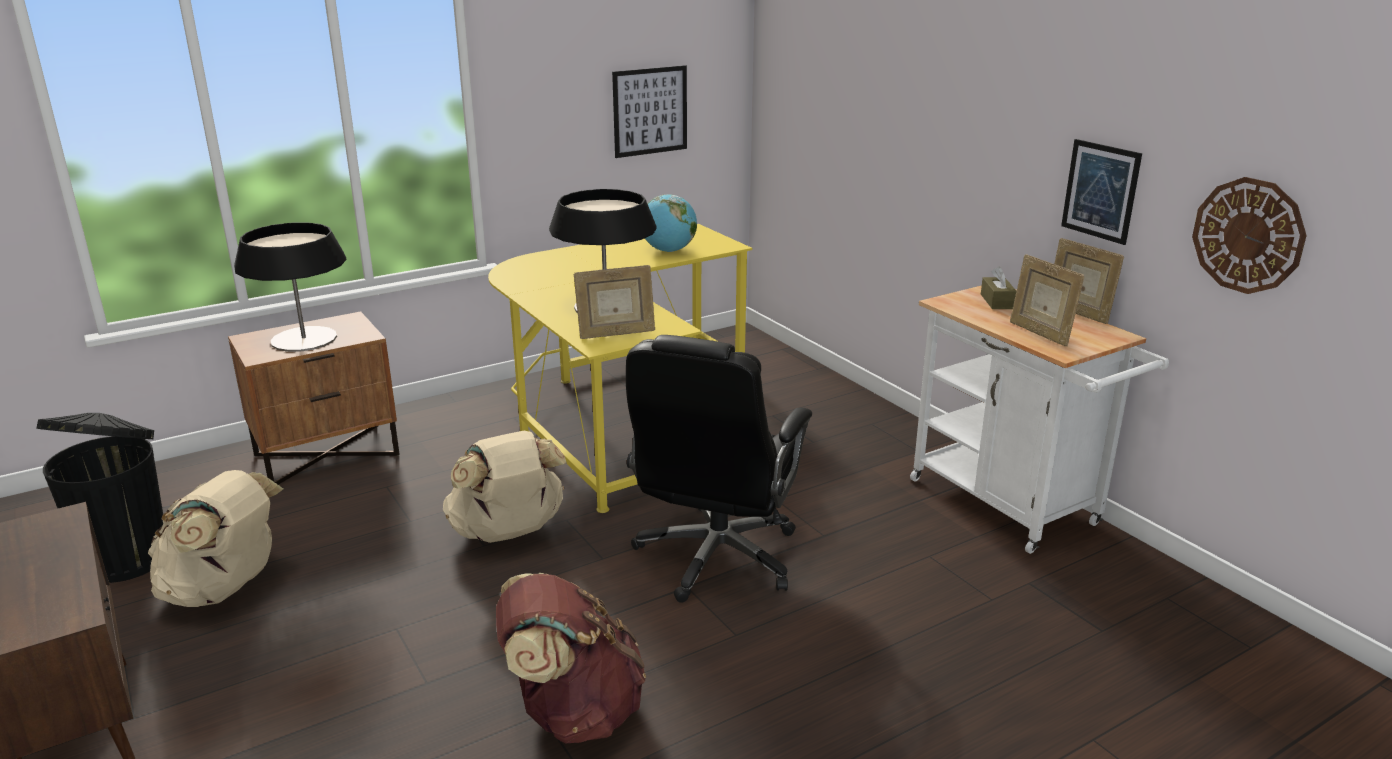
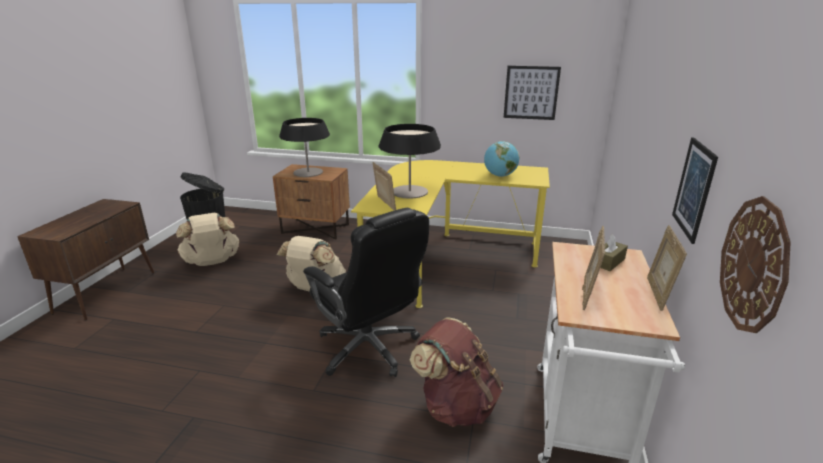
camera: 45 degrees right, 0 degrees up
(572, 712) = (207, 377): brown backpack -> brown backpack (456, 405)
(616, 334) = (384, 205): picture frame -> picture frame turned 150 degrees counterclockwise
(716, 558) = (369, 348): black office chair -> black office chair turned 105 degrees counterclockwise

